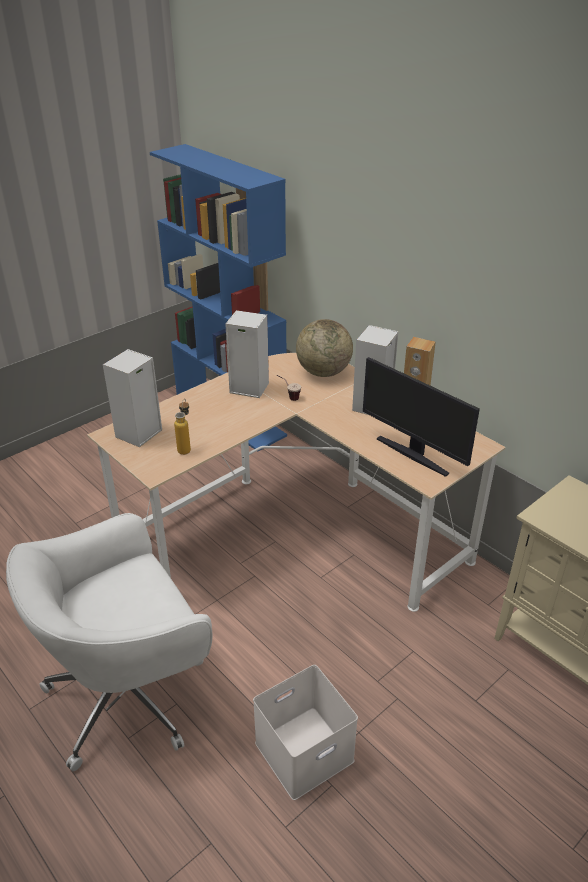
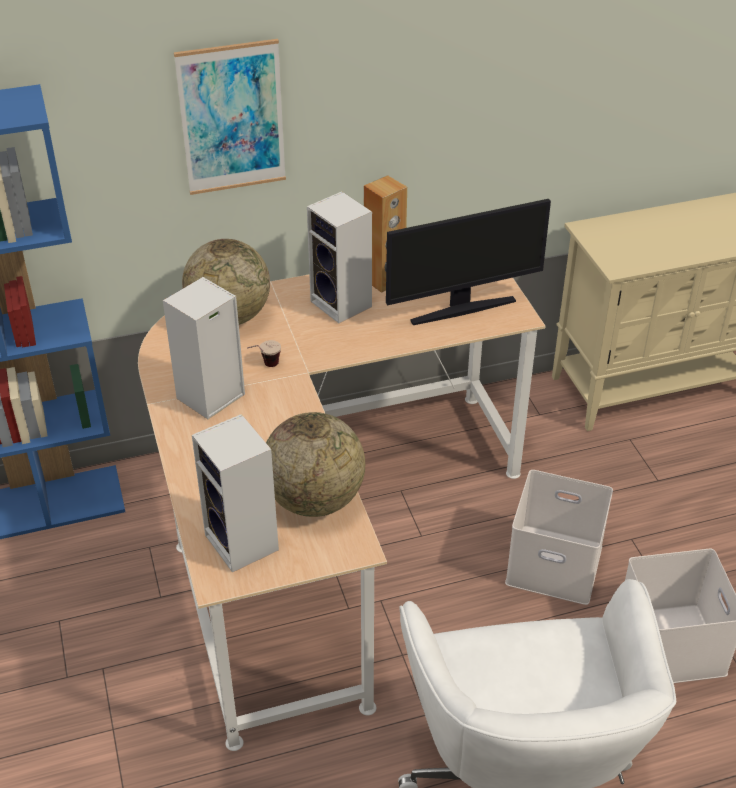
camera: 65 degrees left, 5 degrees up
(185, 448) = (314, 500): bottle -> globe
(338, 655) = (552, 565): none -> white storage box
(371, 251) = (232, 118): none -> picture

